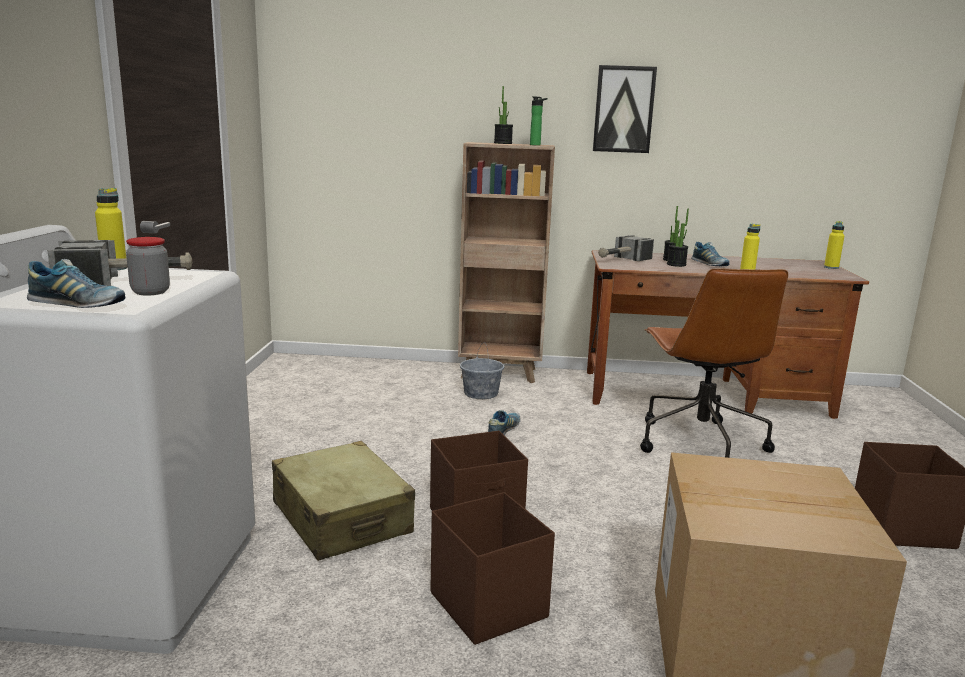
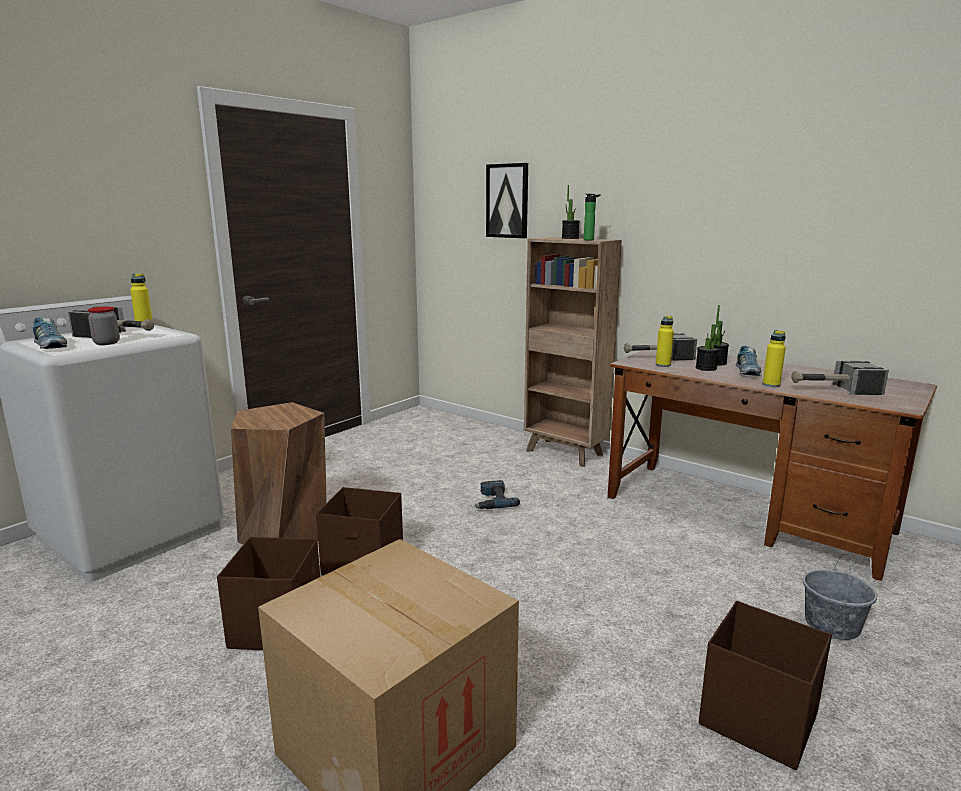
camera: 35 degrees right, 0 degrees up
(342, 518) = (285, 533): beige suitcase -> brown stool
(481, 393) = (522, 466): grey bucket -> grey bucket (832, 624)
(503, 431) = (492, 501): shoe -> power drill
(623, 109) = (691, 202): picture -> picture (507, 201)
(699, 443) = (658, 559): brown office chair -> none
(788, 271) = (832, 390): none -> hammer
(831, 267) = (913, 393): yellow bottle -> yellow bottle (663, 365)

